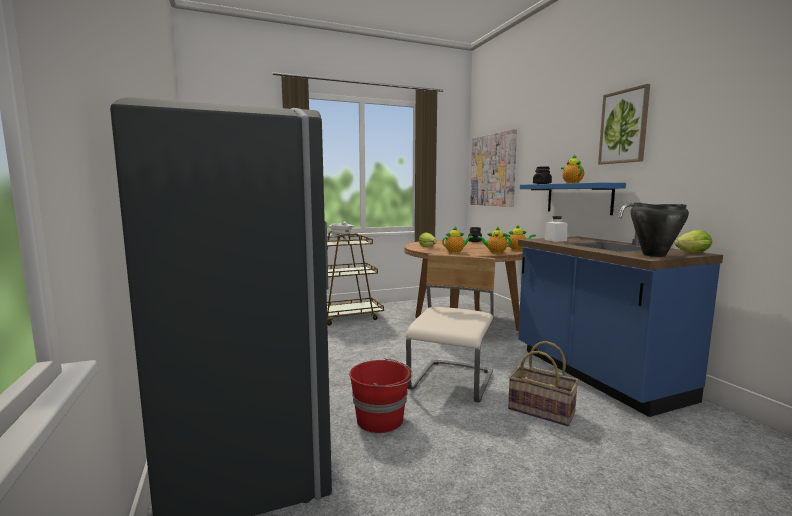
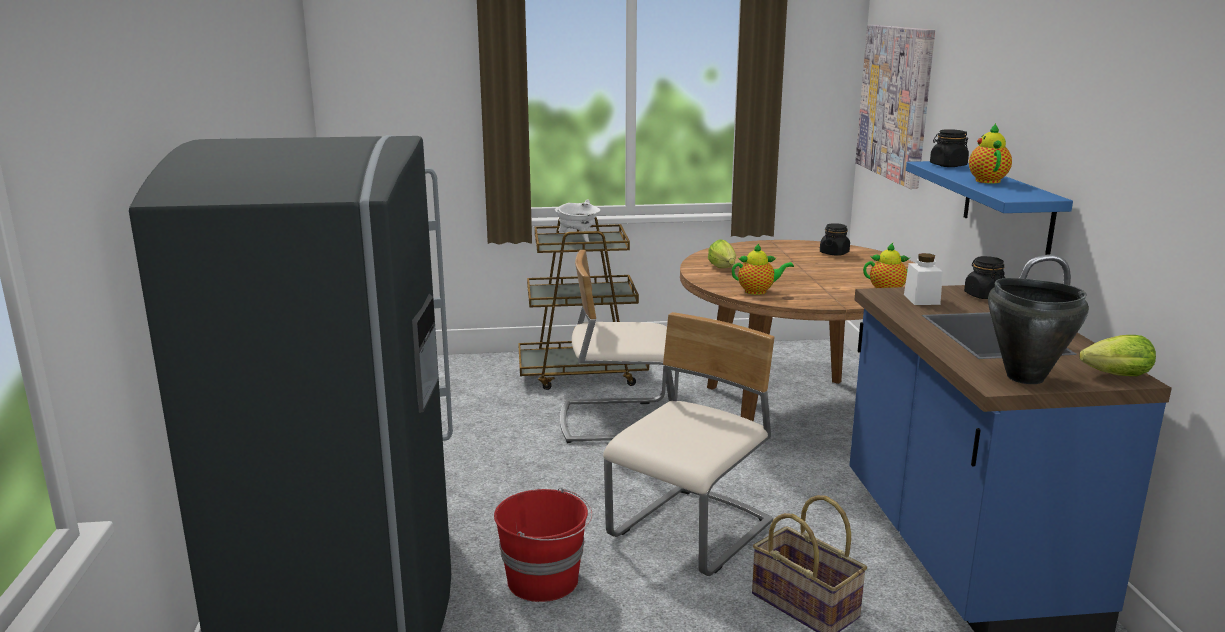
camera: 15 degrees right, 10 degrees up
(377, 335) = (617, 421): none -> beige chair
(495, 252) = (832, 299): teapot -> none
(581, 238) = (984, 295): none -> black jar
(624, 127) = (1082, 86): picture -> none

